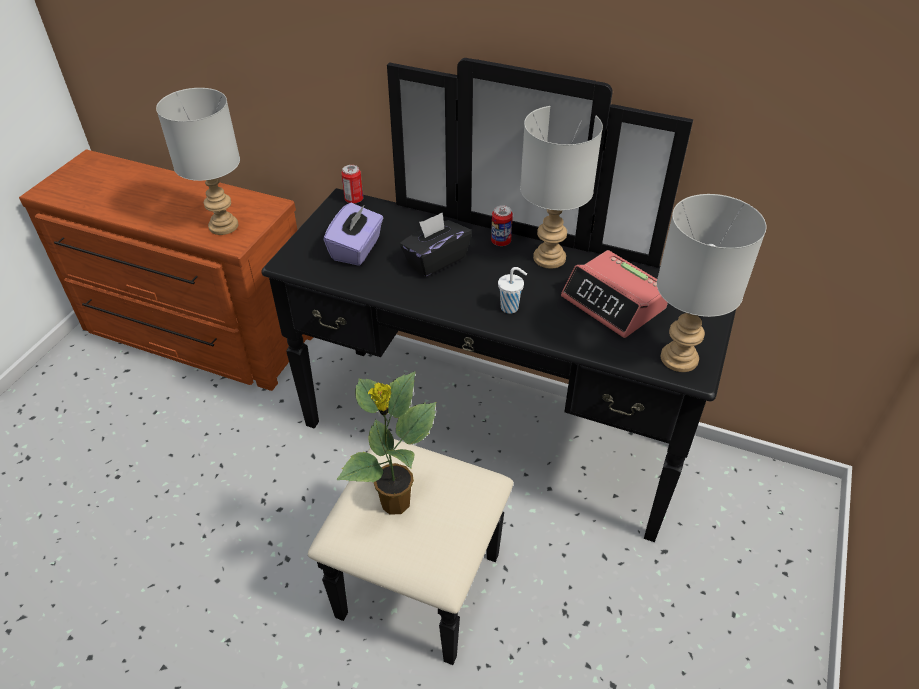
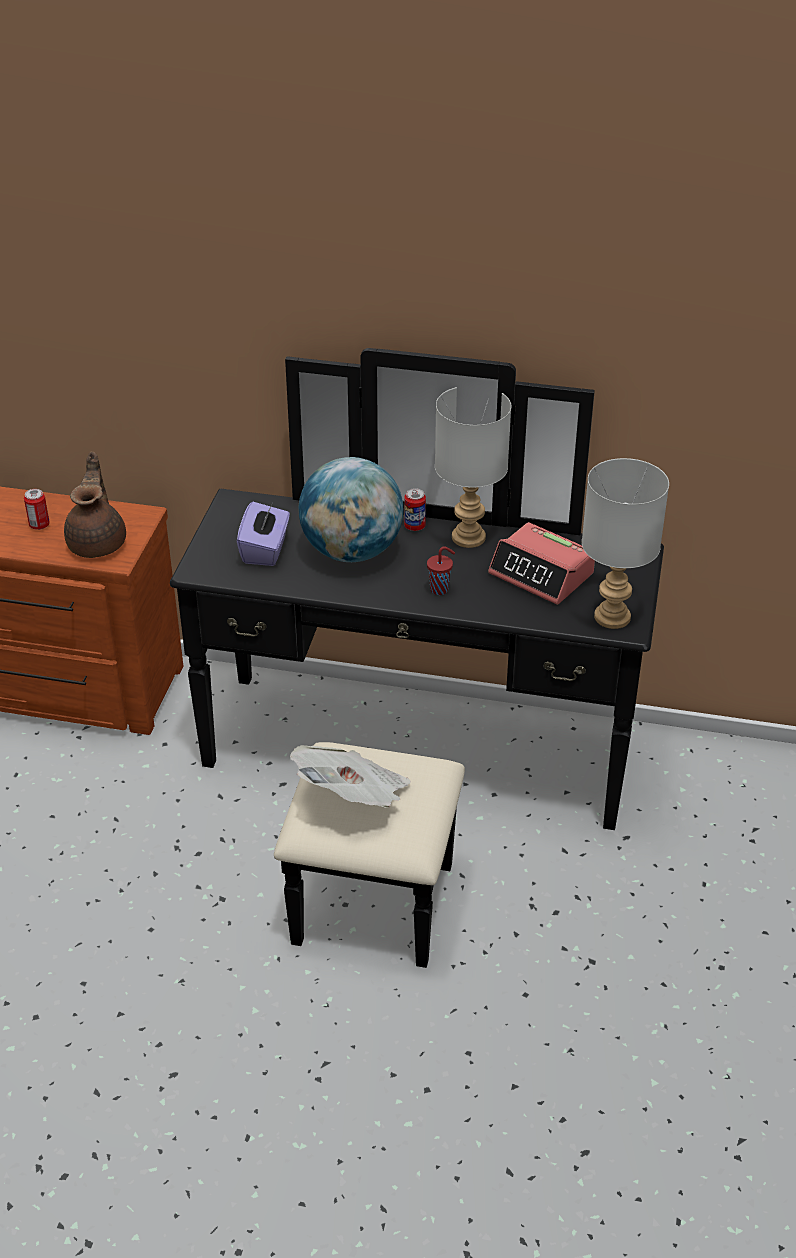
camera: 10 degrees left, 5 degrees down
(225, 226) = (98, 543): grey table lamp -> brown teapot
(354, 199) = (244, 499): can -> can (39, 525)
(395, 504) = (353, 797): potted plant -> newspaper
(435, 260) = (351, 552): black tissue box -> globe
(510, 308) = (440, 589): white cup -> red cup

